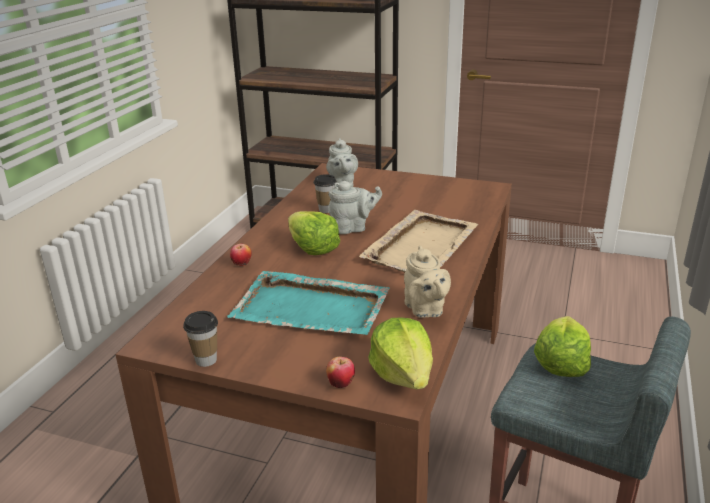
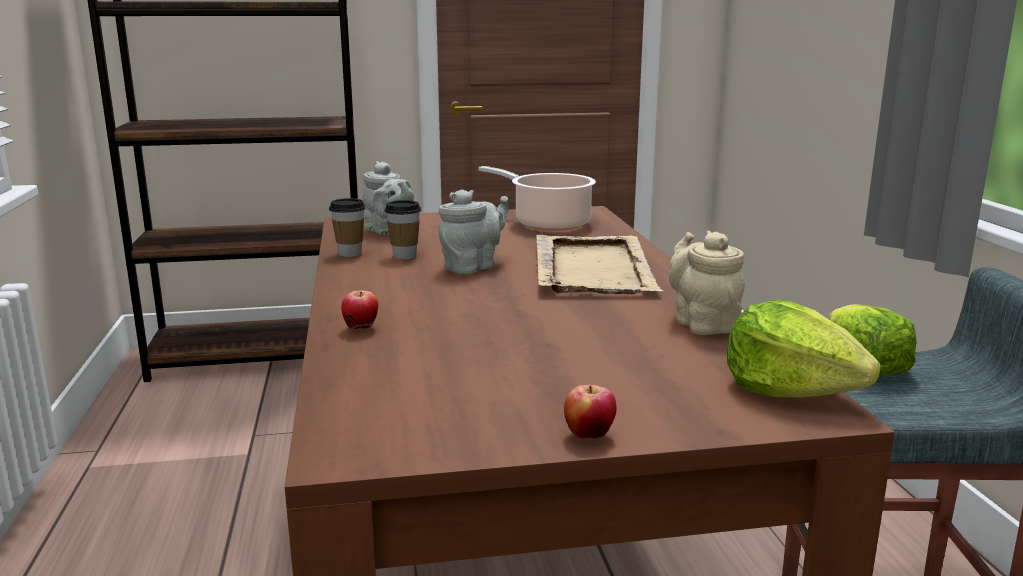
camera: 30 degrees left, 10 degrees down
(206, 360) = (477, 449): cup -> cup (350, 253)
(312, 248) = (447, 294): lettuce -> none
(312, 308) = (550, 352): turquoise tray -> none
(341, 384) = (731, 421): apple -> apple (589, 435)
(425, 310) = (702, 323): beige teapot -> beige teapot turned 150 degrees counterclockwise
(448, 195) = (547, 223): none -> cooking pot

